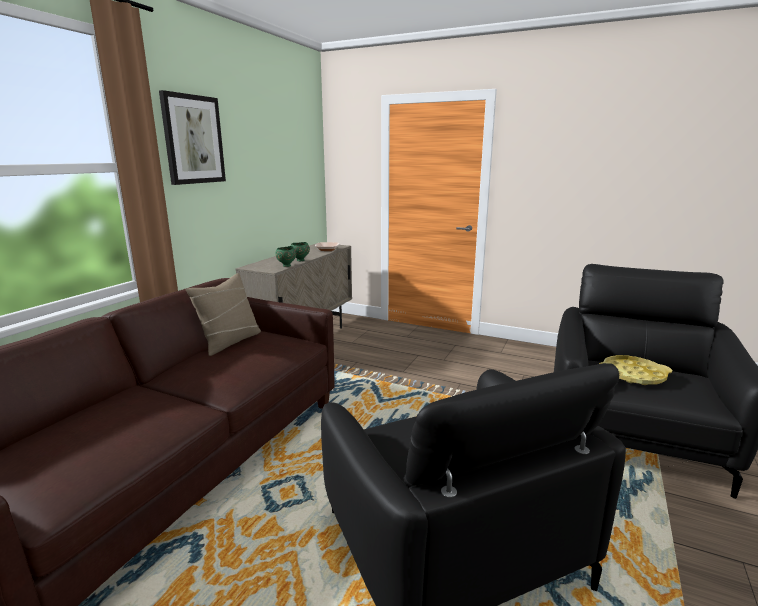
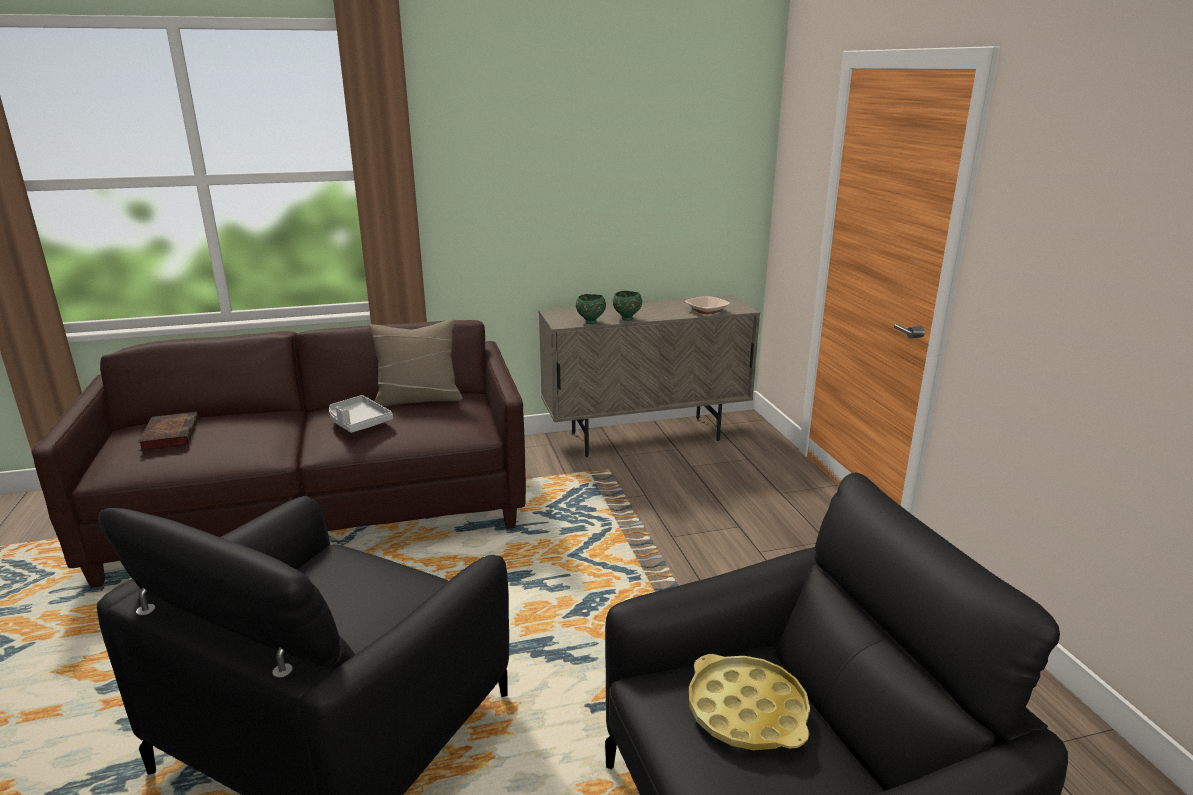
camera: 50 degrees right, 5 degrees up
(60, 445) = (170, 434): none -> book
(193, 140) = (484, 138): picture -> none
(225, 366) = (358, 422): none -> grey tray

